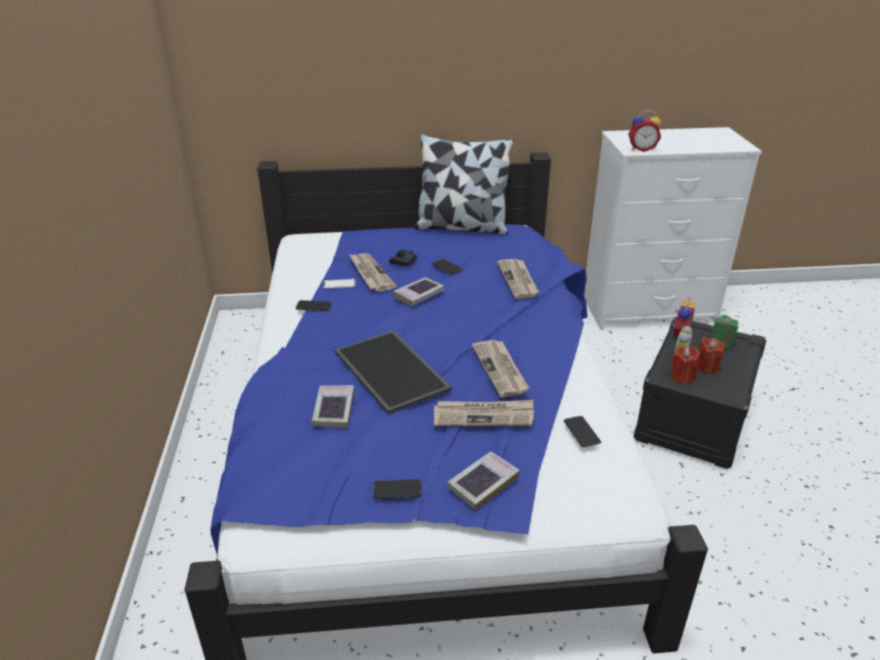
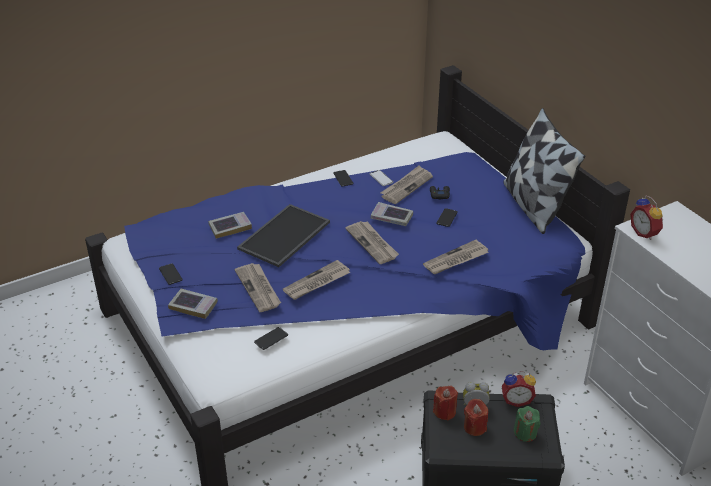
camera: 65 degrees right, 5 degrees up
(456, 317) = (373, 243): none -> newspaper

